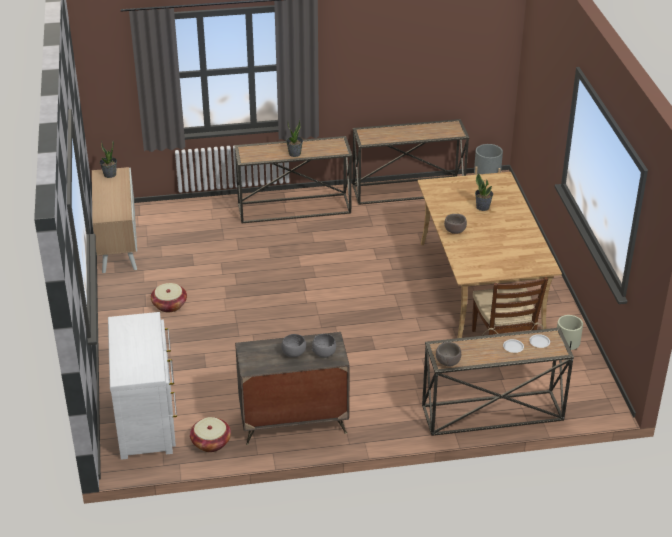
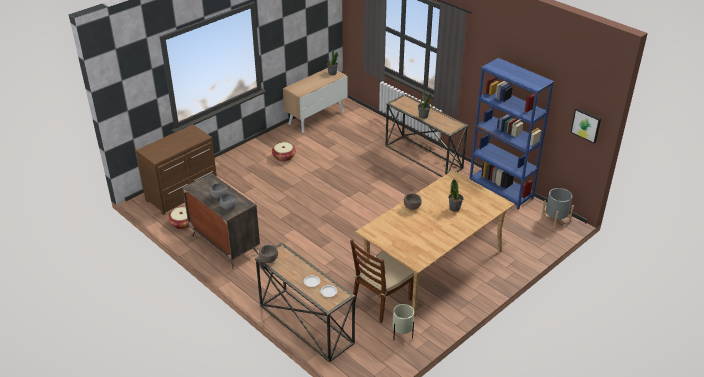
camera: 55 degrees right, 0 degrees up
(147, 419) = (183, 194): white dresser -> brown dresser
(408, 190) = (501, 190): console table -> blue bookcase
(495, 60) = (586, 125): none -> picture

